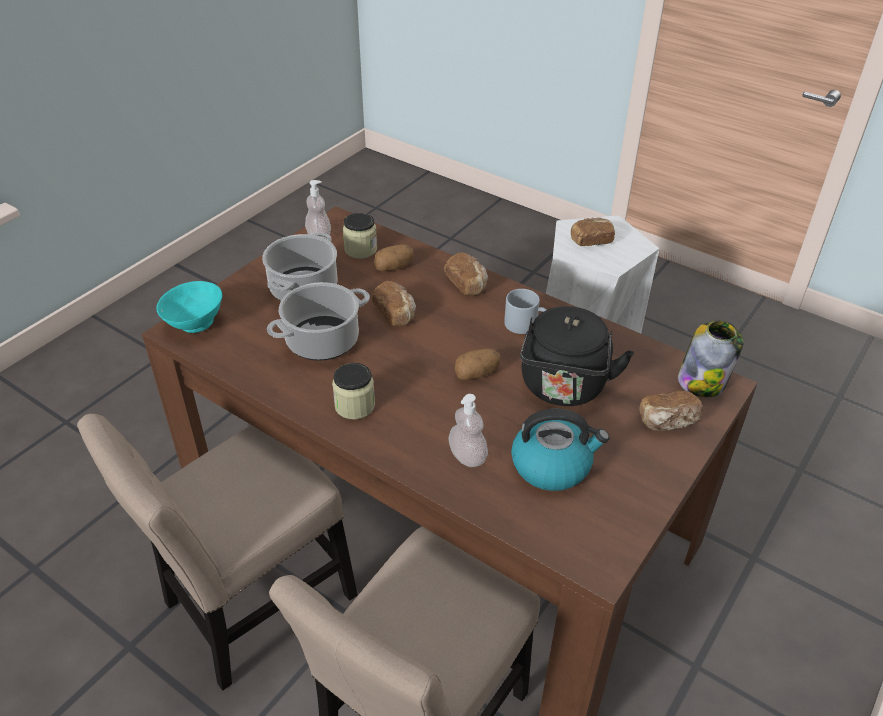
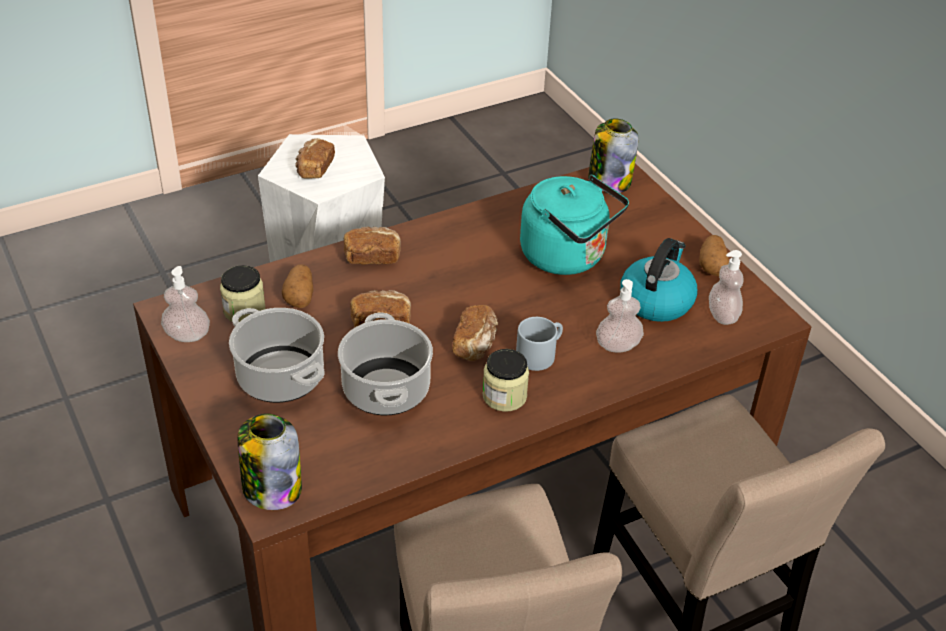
camera: 65 degrees left, 0 degrees up
(194, 323) = (271, 488): turquoise bowl -> jar
(477, 374) = (513, 300): potato -> potato (712, 266)
(526, 325) = (466, 244): grey mug -> grey mug (539, 353)
(563, 388) = (568, 257): black kettle -> turquoise kettle
(570, 522) = (722, 315): none -> soap dispenser
(668, 422) = (644, 219): bread -> bread (476, 344)

